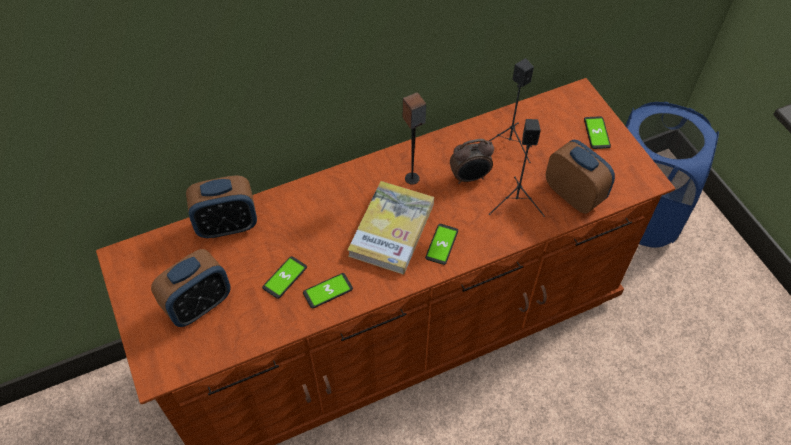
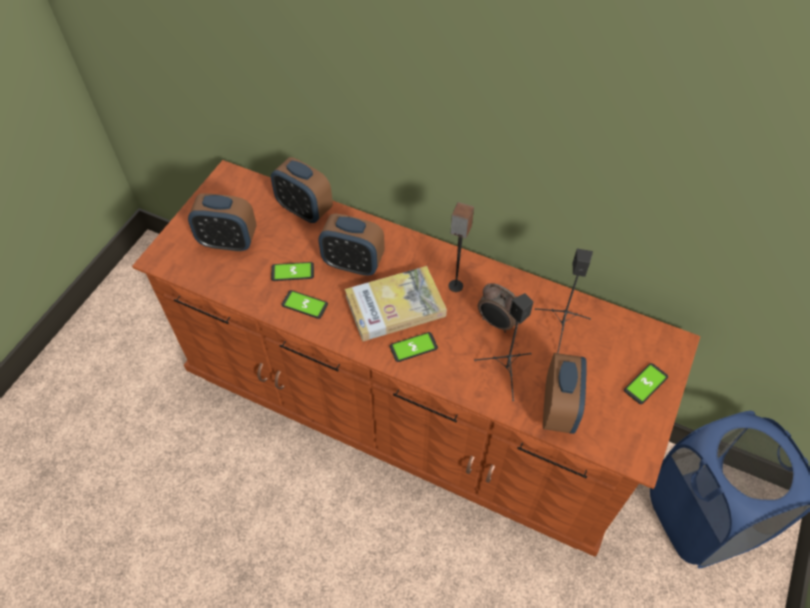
camera: 50 degrees right, 0 degrees up
(321, 229) = (353, 264): none -> alarm clock

